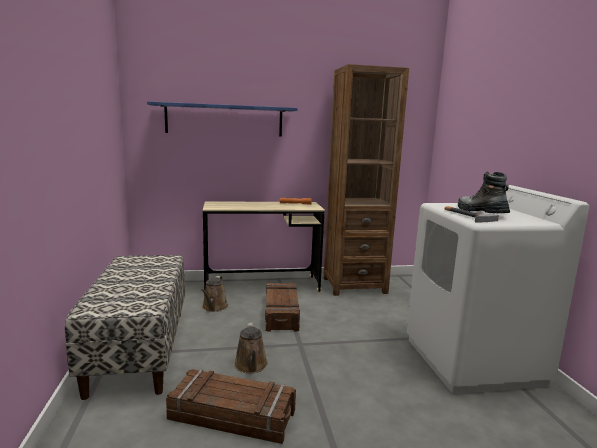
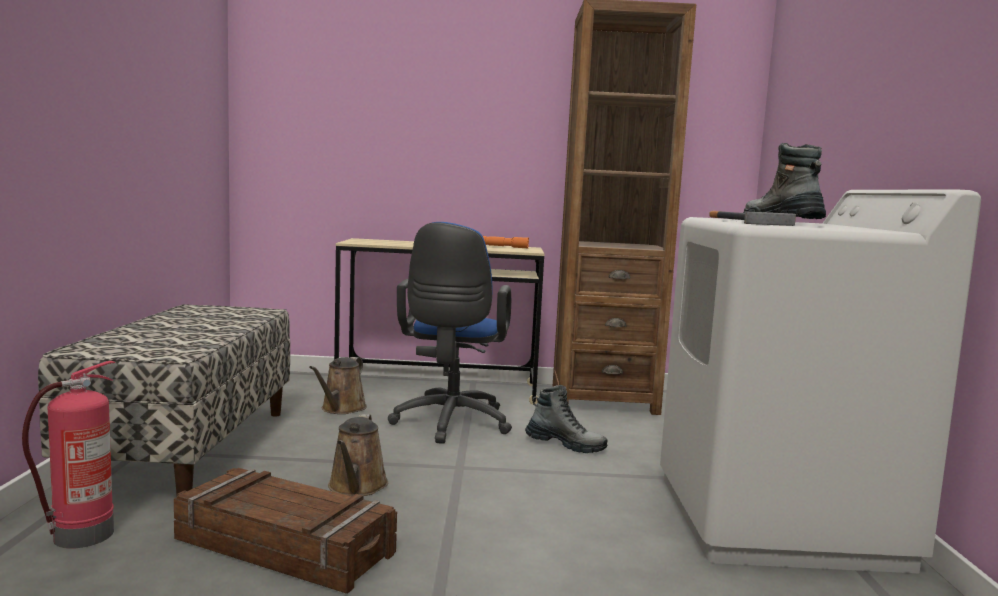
camera: 10 degrees right, 5 degrees down
(109, 425) = (81, 536): none -> fire extinguisher
(224, 120) = (389, 104): blue shelf -> none
(280, 313) = (450, 424): crate -> blue office chair
(348, 321) = (565, 444): none -> boot

